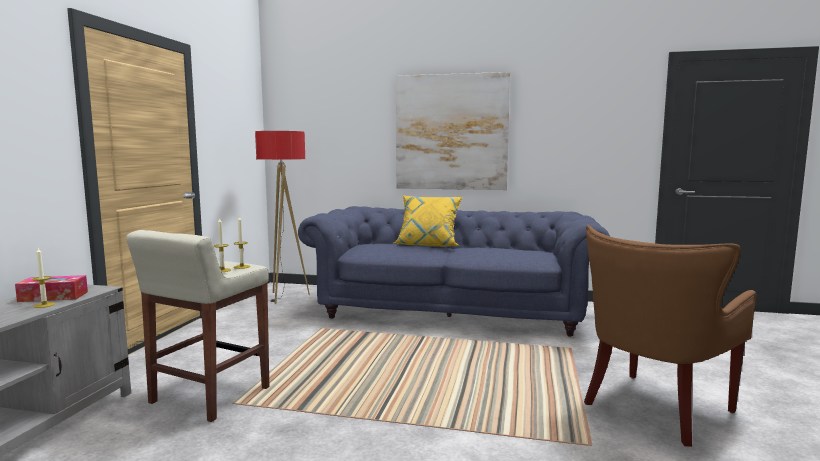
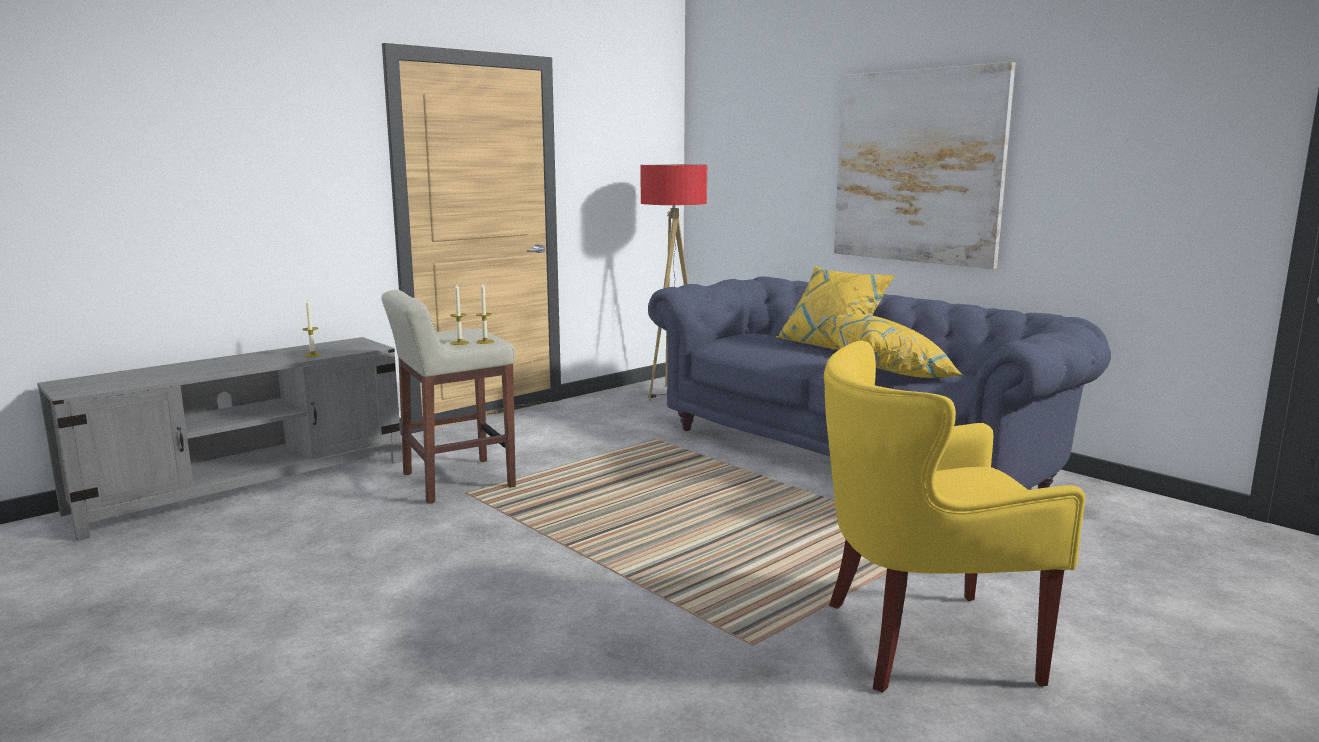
camera: 35 degrees right, 5 degrees up
(53, 296) = (331, 349): tissue box -> none
(494, 254) = (890, 372): none -> yellow pillow
(653, 408) = (921, 641): brown armchair -> yellow armchair

